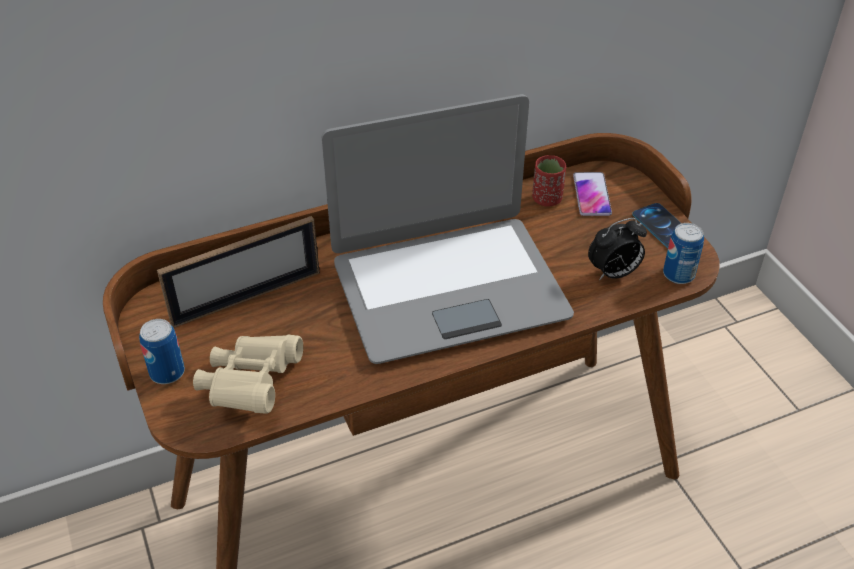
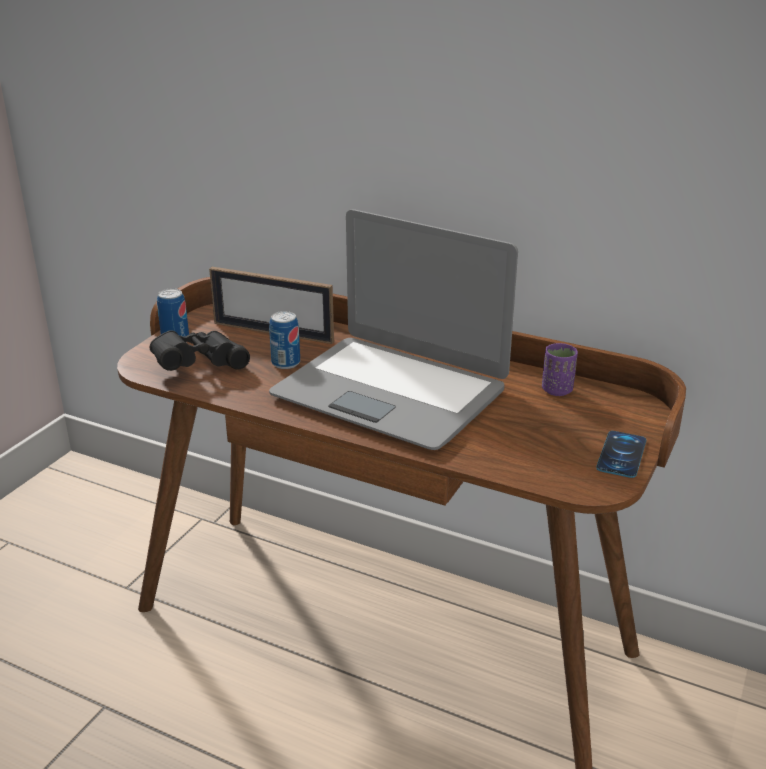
camera: 50 degrees right, 15 degrees down
(250, 385) = (198, 366): beige binoculars -> black binoculars
(547, 199) = (557, 390): red cup -> purple cup
(591, 195) = (599, 406): phone -> none
(613, 273) = (521, 452): alarm clock -> none
(678, 274) = (574, 484): can -> can (286, 363)

